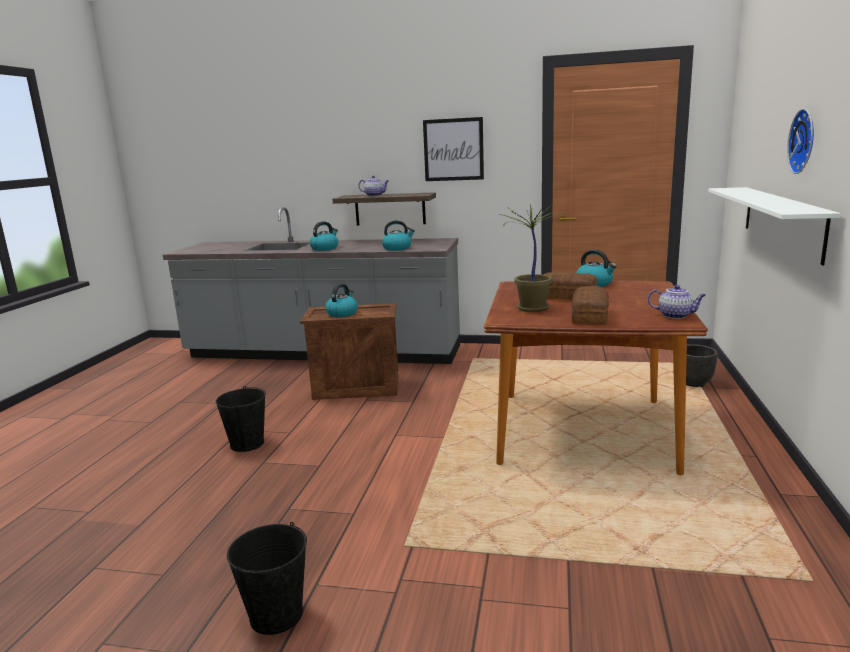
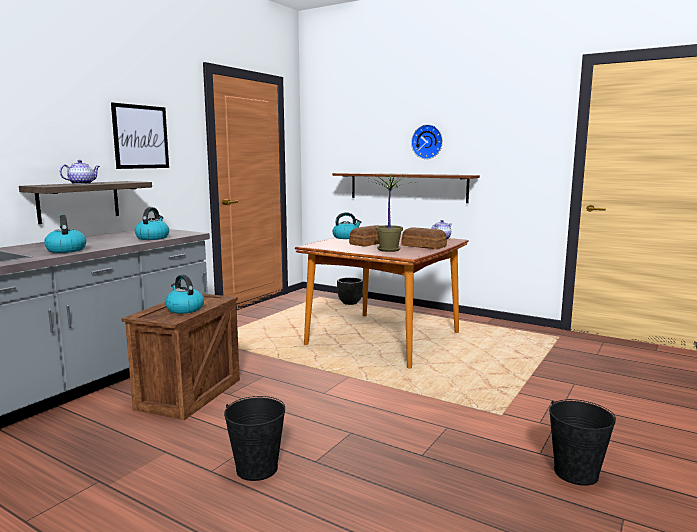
camera: 70 degrees left, 5 degrees down
(781, 220) = (407, 187): white shelf -> brown shelf

